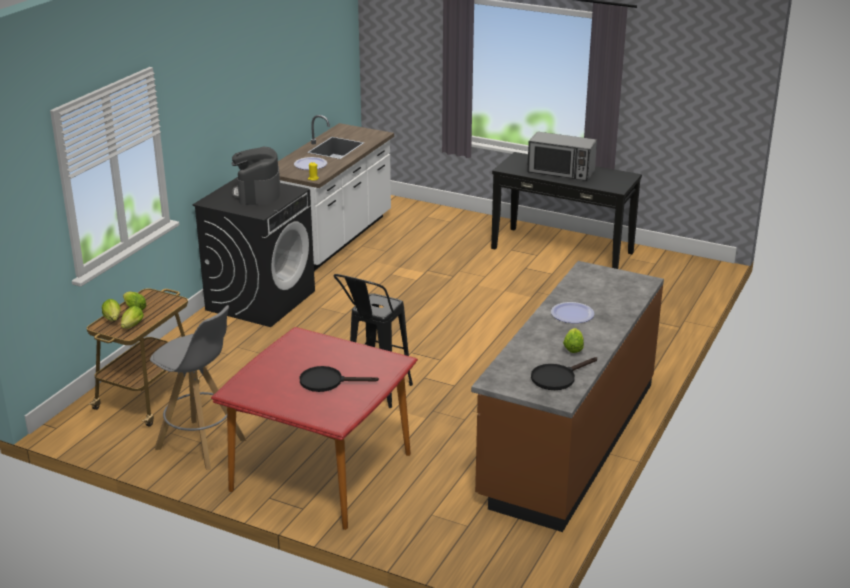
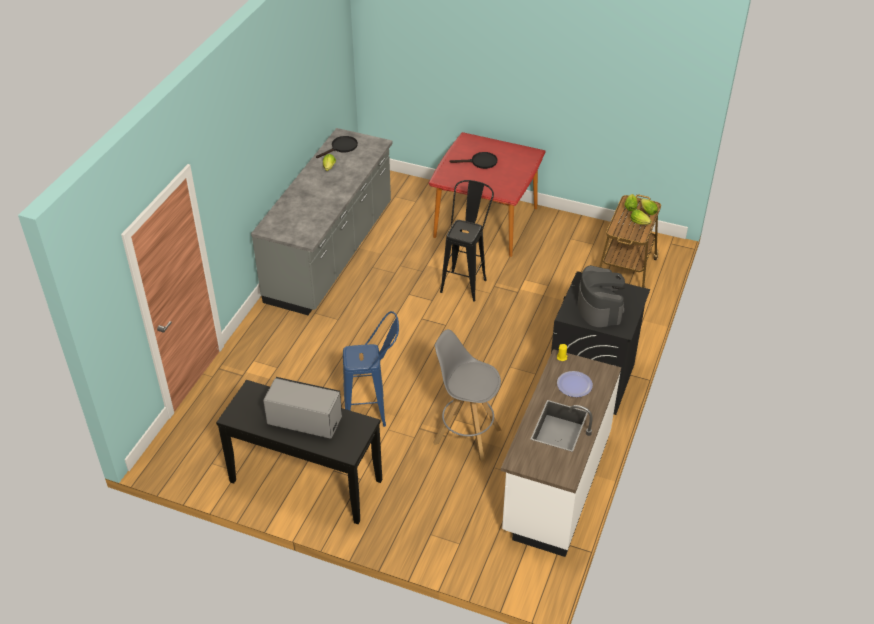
camera: 175 degrees right, 15 degrees up
(201, 444) = (568, 237): grey stool -> grey stool (466, 436)
(500, 288) = (373, 411): none -> blue stool
(567, 440) = (331, 253): brown counter -> grey counter
(572, 314) = (325, 195): plate -> none

